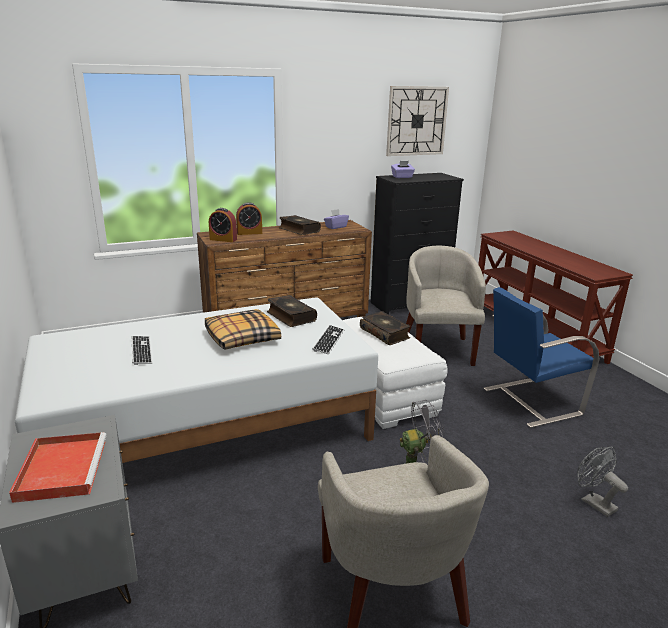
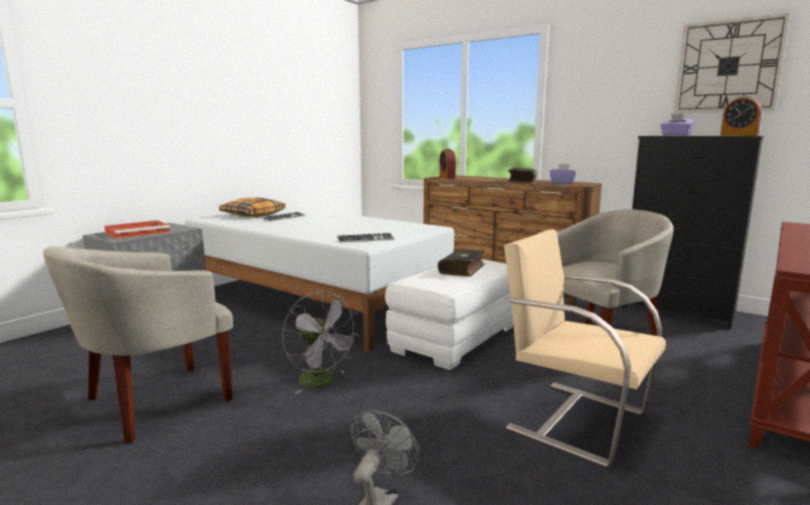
camera: 60 degrees right, 10 degrees down
(241, 338) = (335, 226): pillow -> pillow (253, 214)
(249, 233) = (479, 178): alarm clock -> alarm clock (739, 135)
(290, 317) = (394, 228): book -> none
(529, 401) = (575, 419): blue chair -> beige chair

